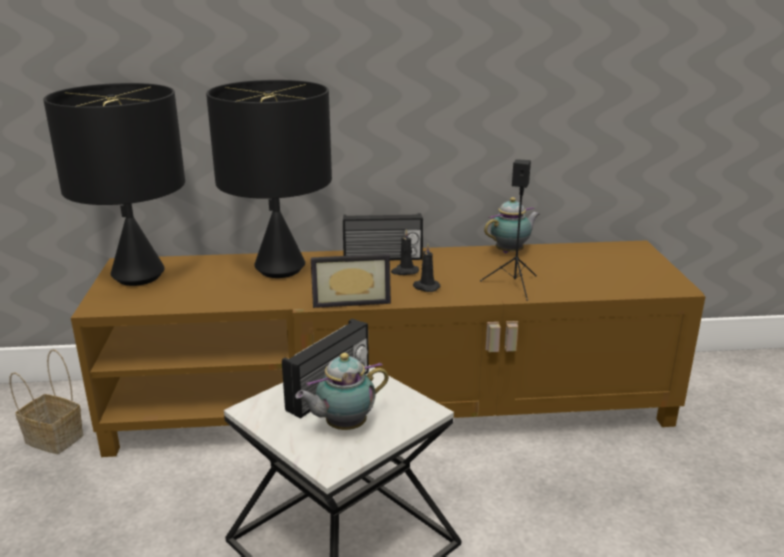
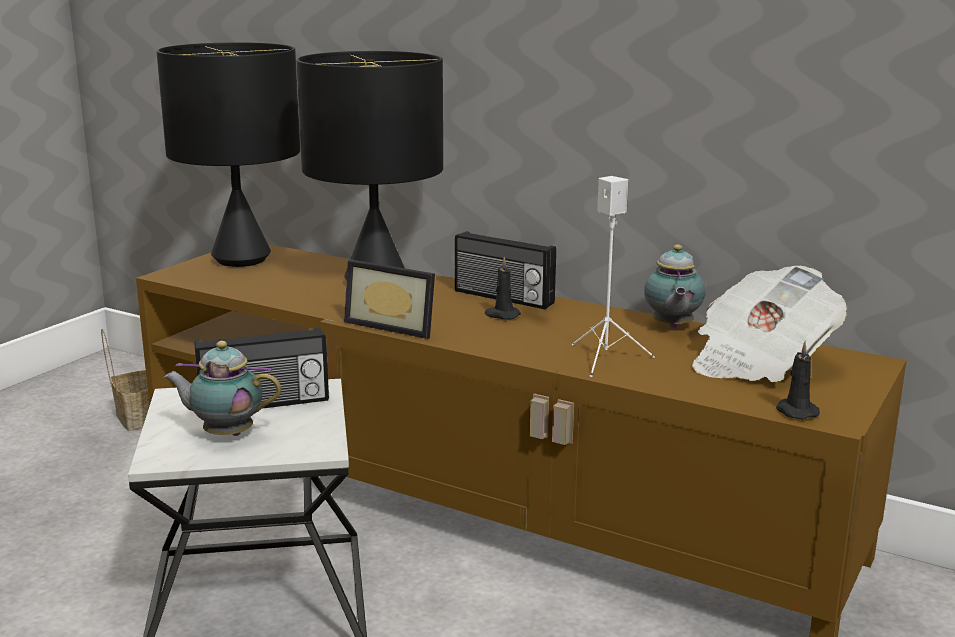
camera: 35 degrees right, 5 degrees down
(425, 287) = (495, 334): black candle -> black candle (795, 411)
(511, 252) = (671, 327): teapot -> teapot turned 90 degrees clockwise
(514, 285) = (606, 358): black speaker -> white speaker
(589, 262) = (759, 362): none -> newspaper

